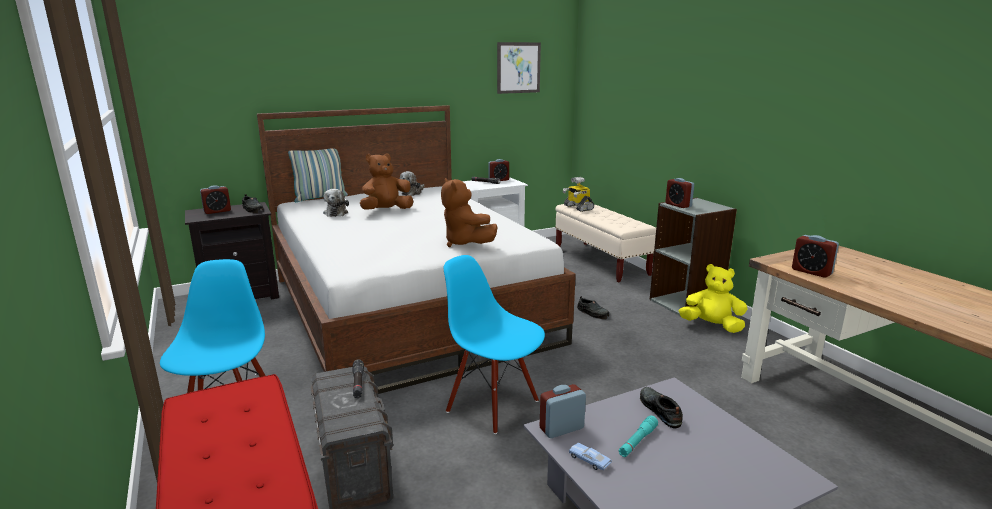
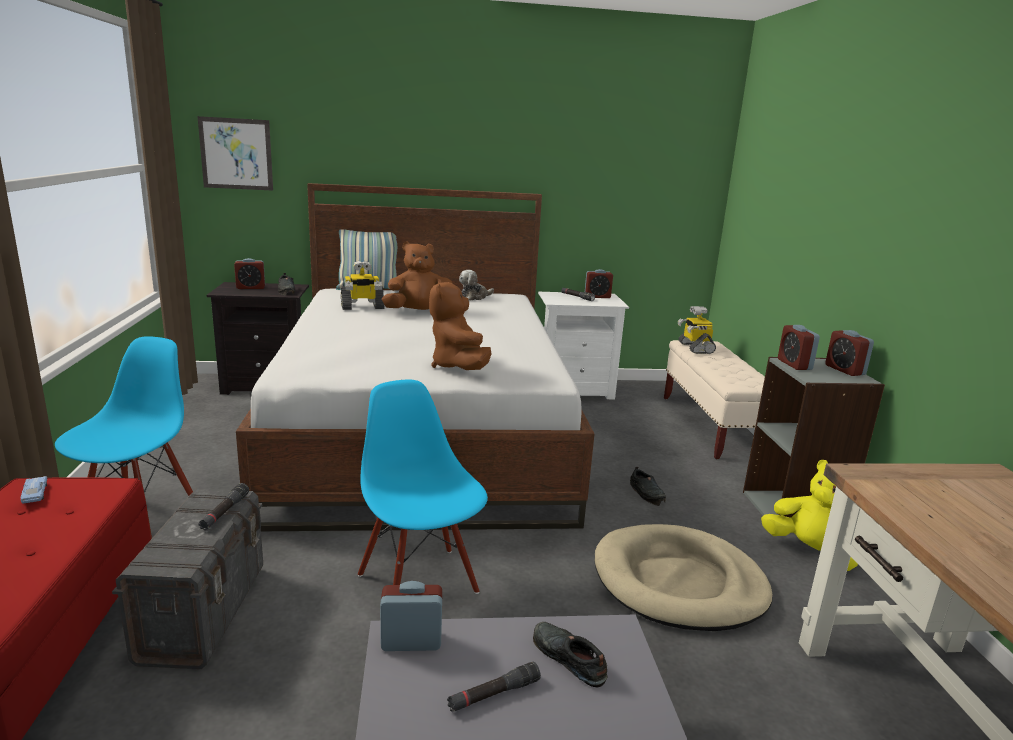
camera: 20 degrees right, 0 degrees up
(336, 213) = (362, 307): plush toy -> toy robot
(518, 67) = (646, 153): picture -> picture (236, 154)
(589, 460) = (403, 699): blue toy car -> blue toy car (35, 494)
(637, 441) = (493, 694): turquoise flashlight -> black flashlight
(653, 362) = (679, 583): none -> beige dog bed
(659, 410) = (567, 658): black shoe -> black shoe turned 45 degrees counterclockwise
(811, 272) = (912, 506): alarm clock -> alarm clock (844, 370)

